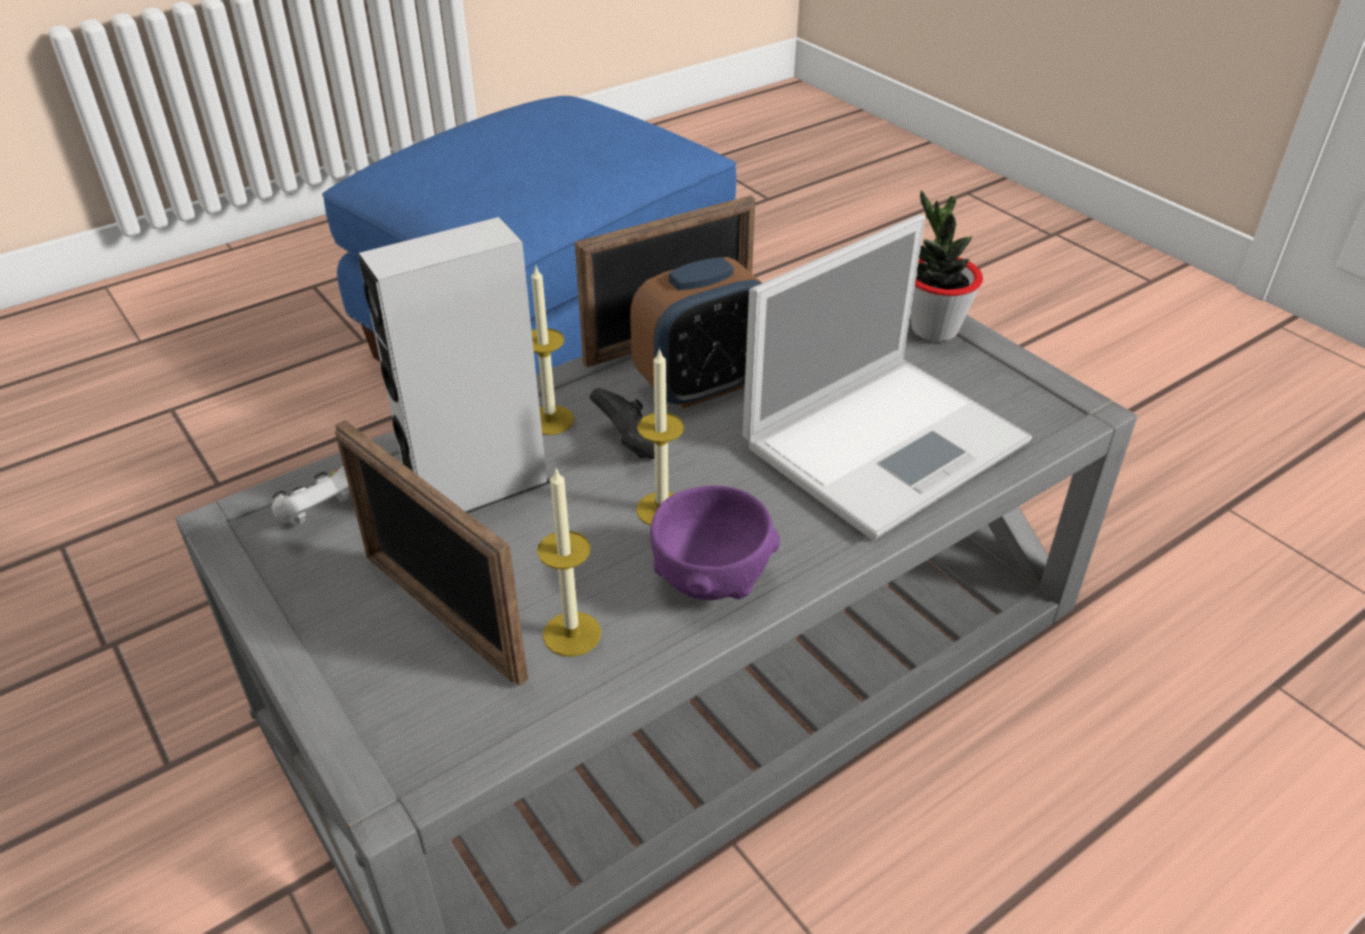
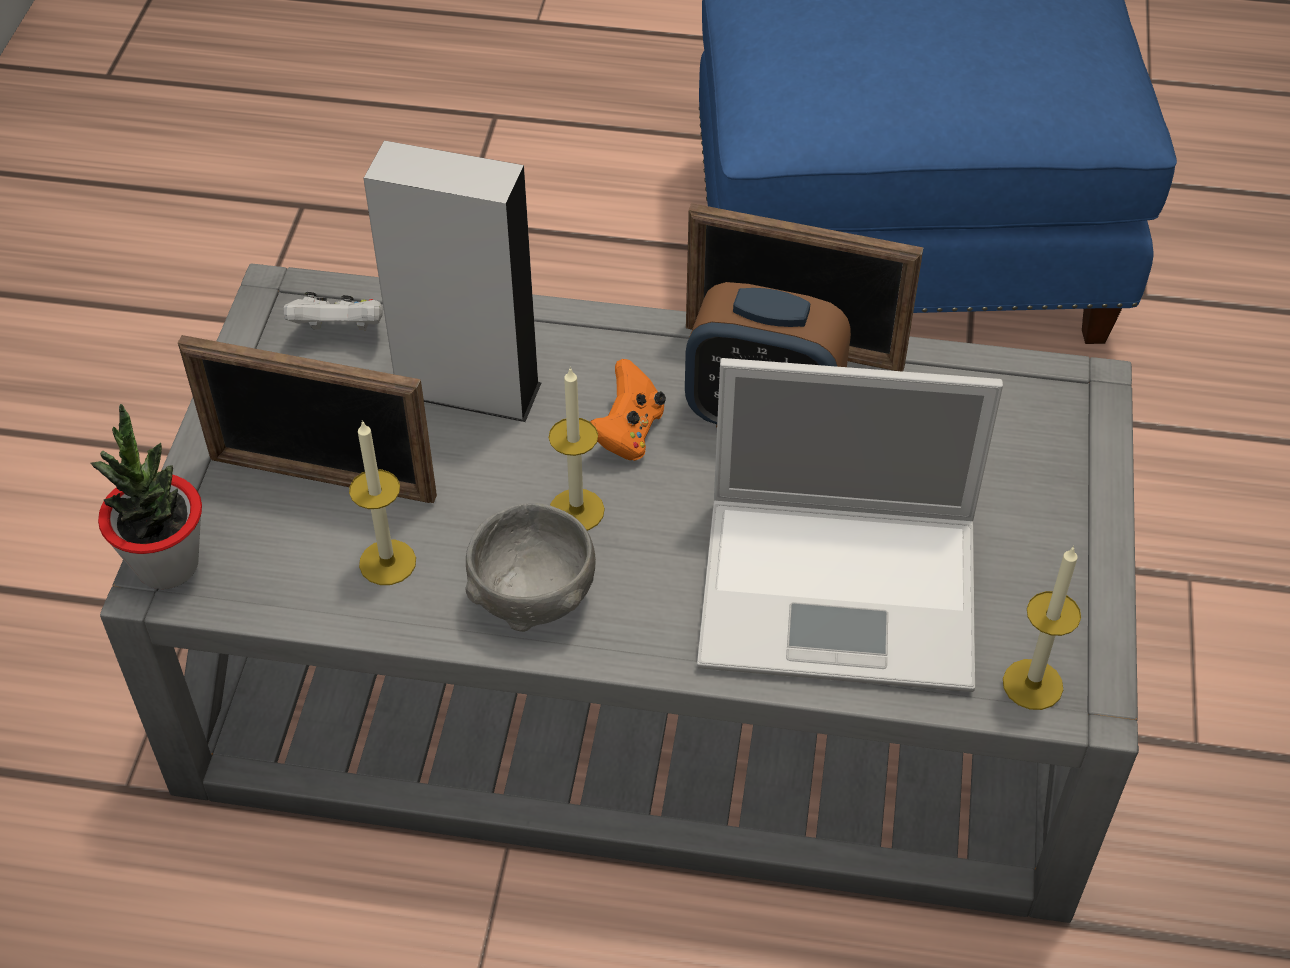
camera: 45 degrees right, 10 degrees up
(442, 615) = (322, 478): picture frame -> picture frame turned 75 degrees counterclockwise
(550, 420) = (596, 361): candle -> candle (1032, 684)
(630, 445) = (628, 432): black game controller -> orange game controller
(711, 577) = (534, 597): purple bowl -> grey bowl
(934, 329) = (1069, 511): potted plant -> potted plant (167, 564)

